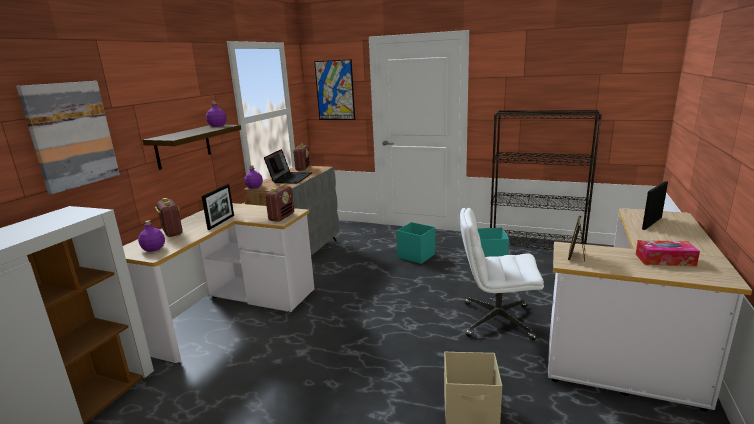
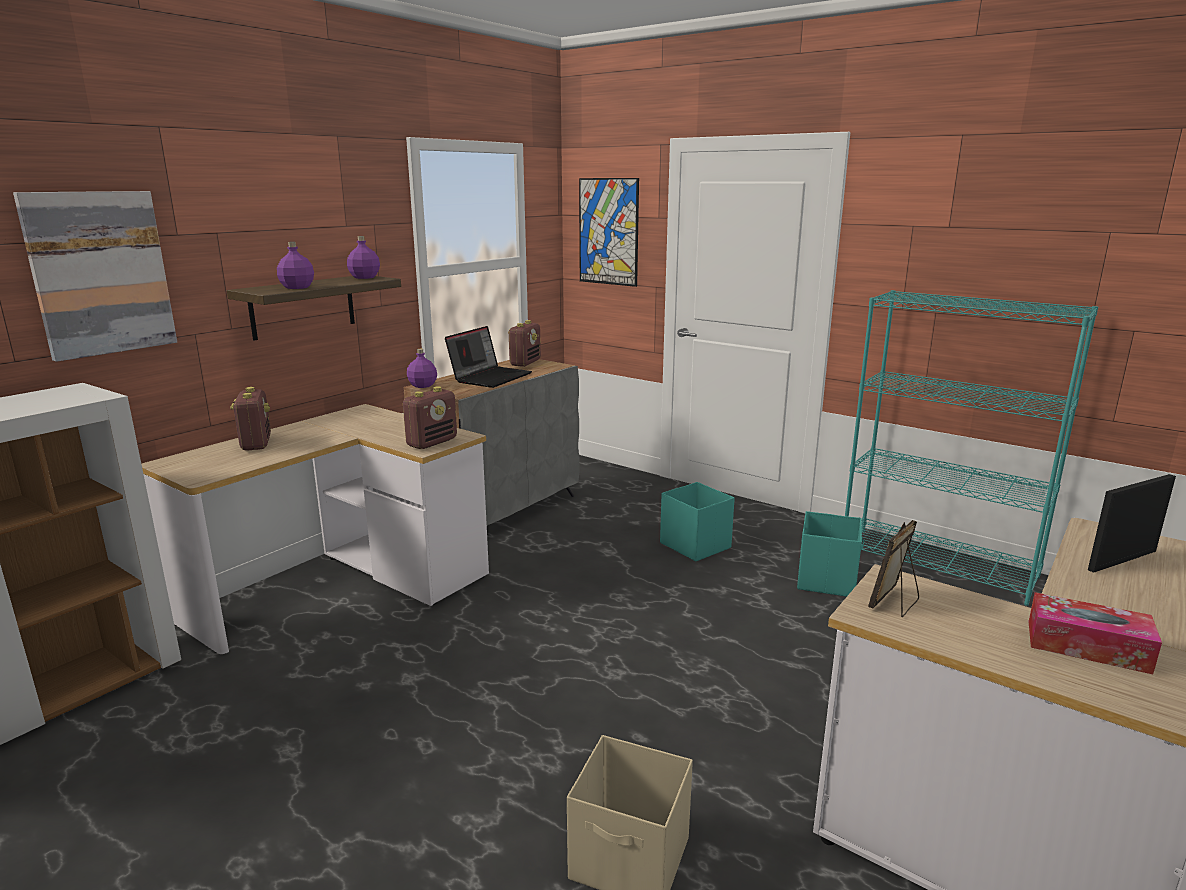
camera: 15 degrees right, 0 degrees up
(154, 248) = (209, 466): purple bottle -> purple bottle (297, 287)
(221, 222) = (337, 437): picture frame -> none
(496, 321) = (776, 696): white office chair -> none
(536, 246) = (938, 565): black bookcase -> turquoise bookcase

